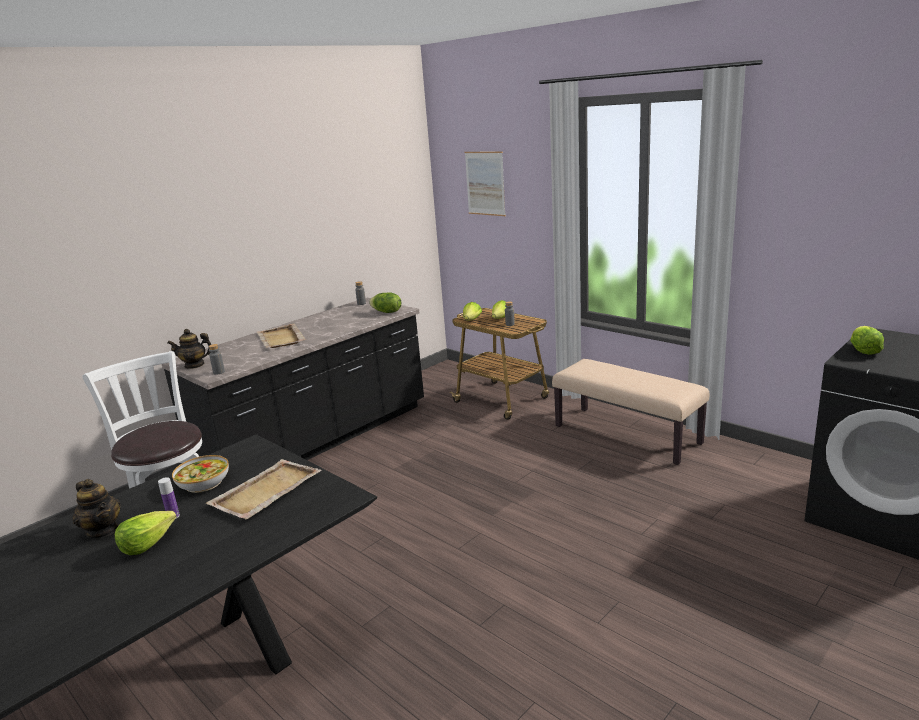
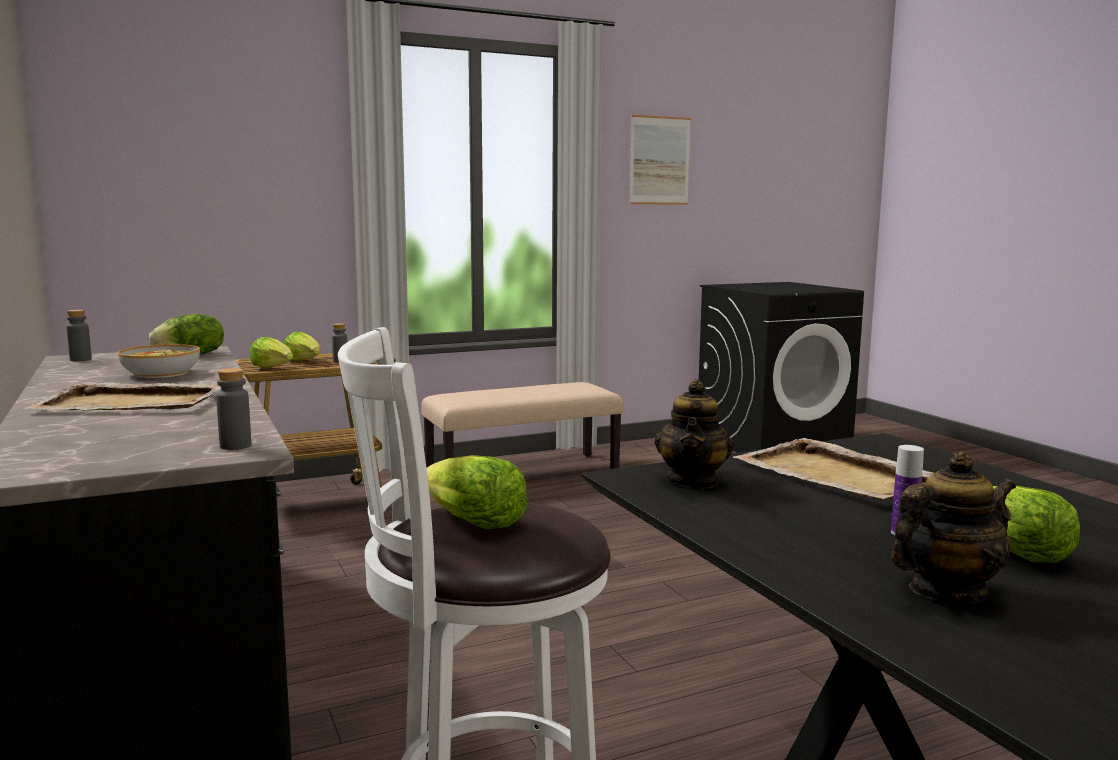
camera: 70 degrees left, 10 degrees down
(194, 365) = (107, 462): teapot -> teapot (693, 481)
(204, 482) = (771, 510): bowl -> bowl (161, 373)
(485, 183) = (187, 148): picture -> picture (659, 160)
(863, 350) = (753, 289): lettuce -> lettuce (471, 522)

